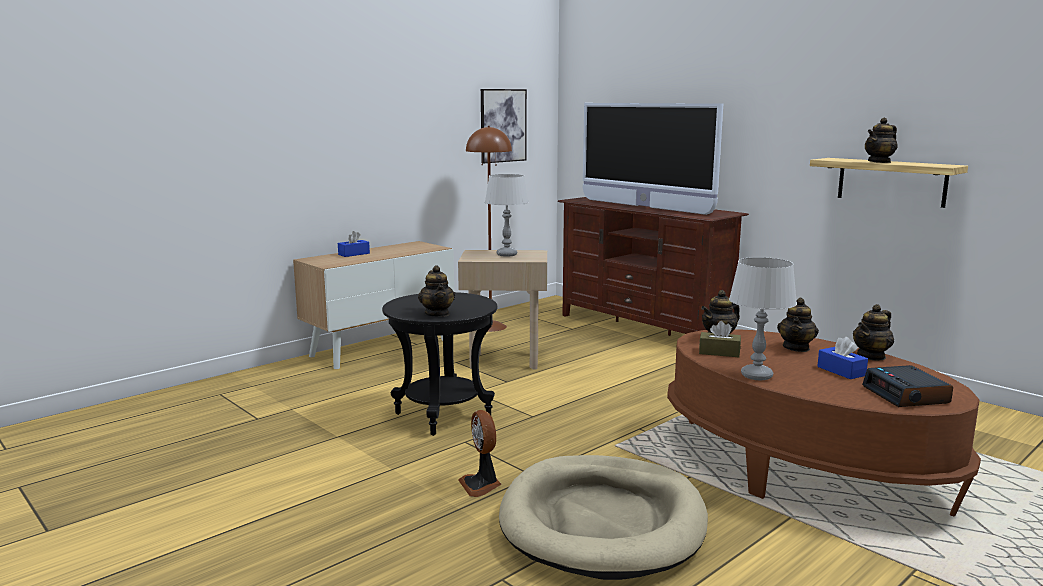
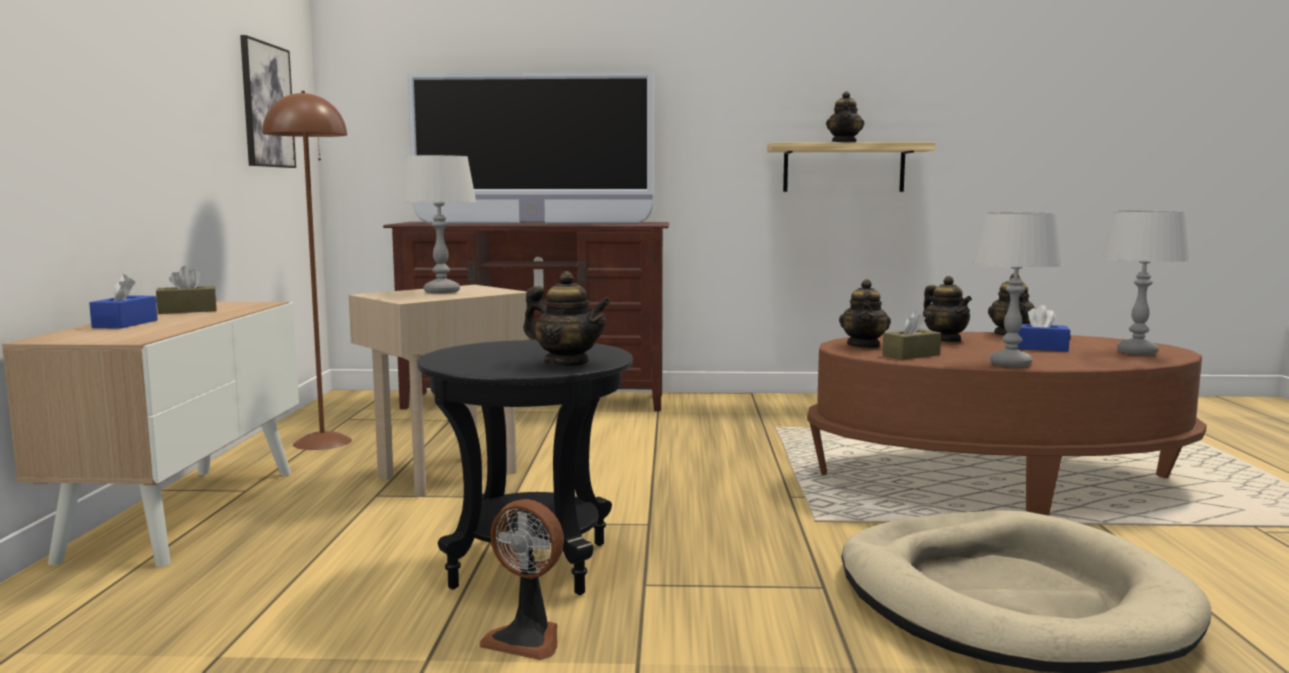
camera: 45 degrees left, 5 degrees down
(397, 248) = (187, 311): none -> brown tissue box
(481, 485) = (800, 625): fan -> fan (527, 639)
(906, 395) = (1137, 352): alarm clock -> grey table lamp

